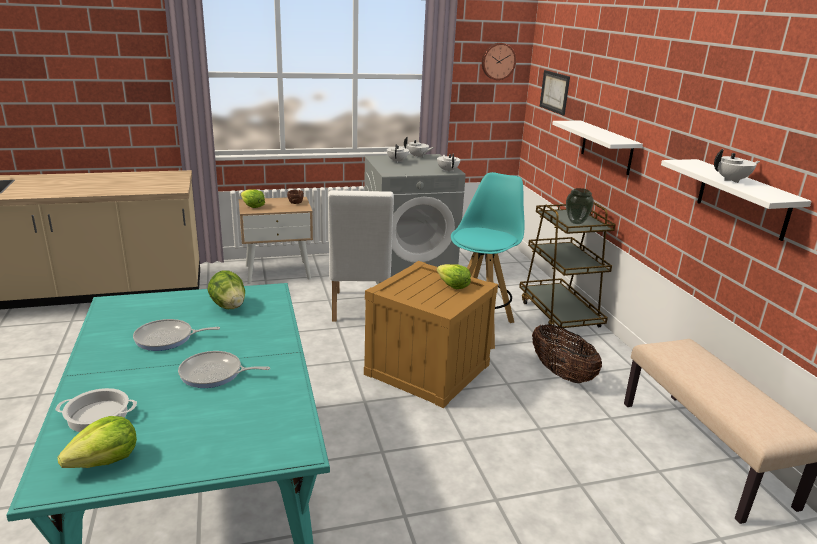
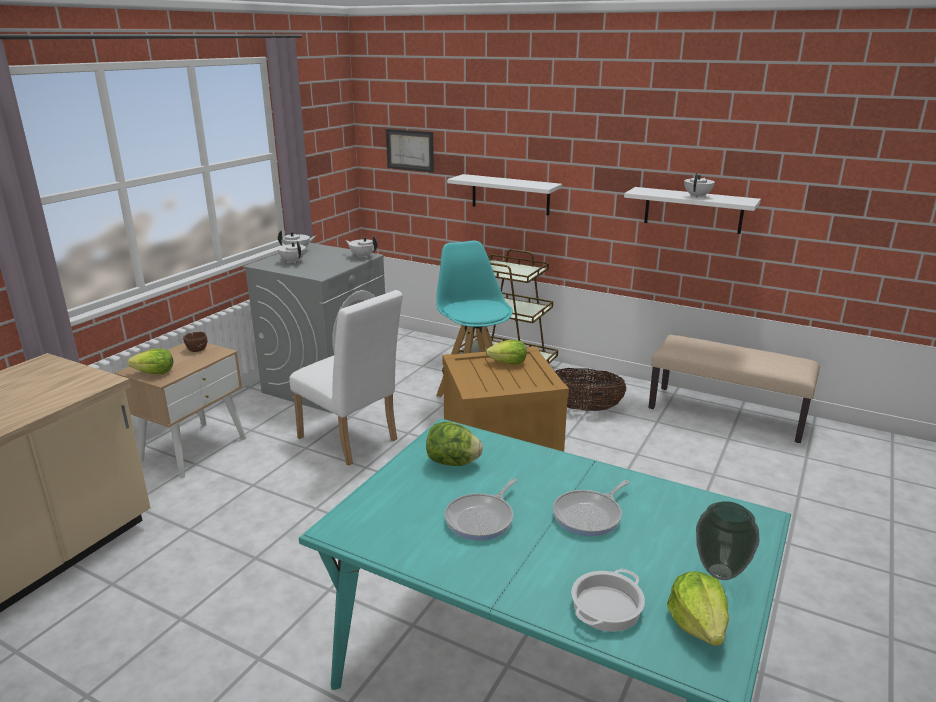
camera: 45 degrees left, 0 degrees up
(498, 61) = (330, 125): wall clock -> none
(576, 222) = (515, 271): vase -> vase (721, 572)

